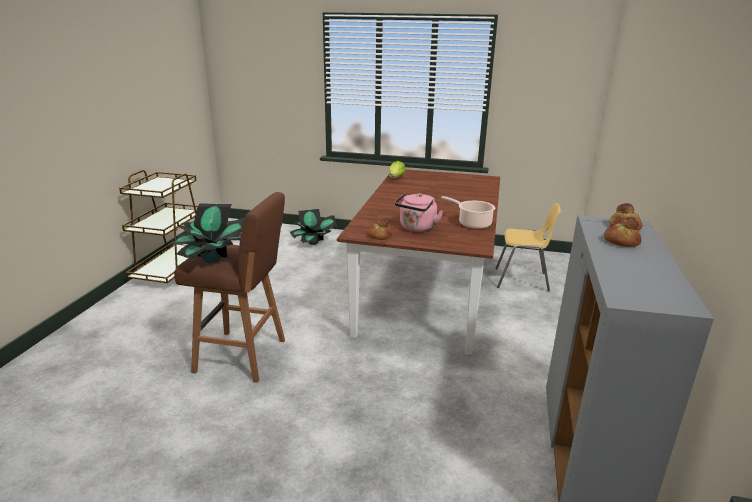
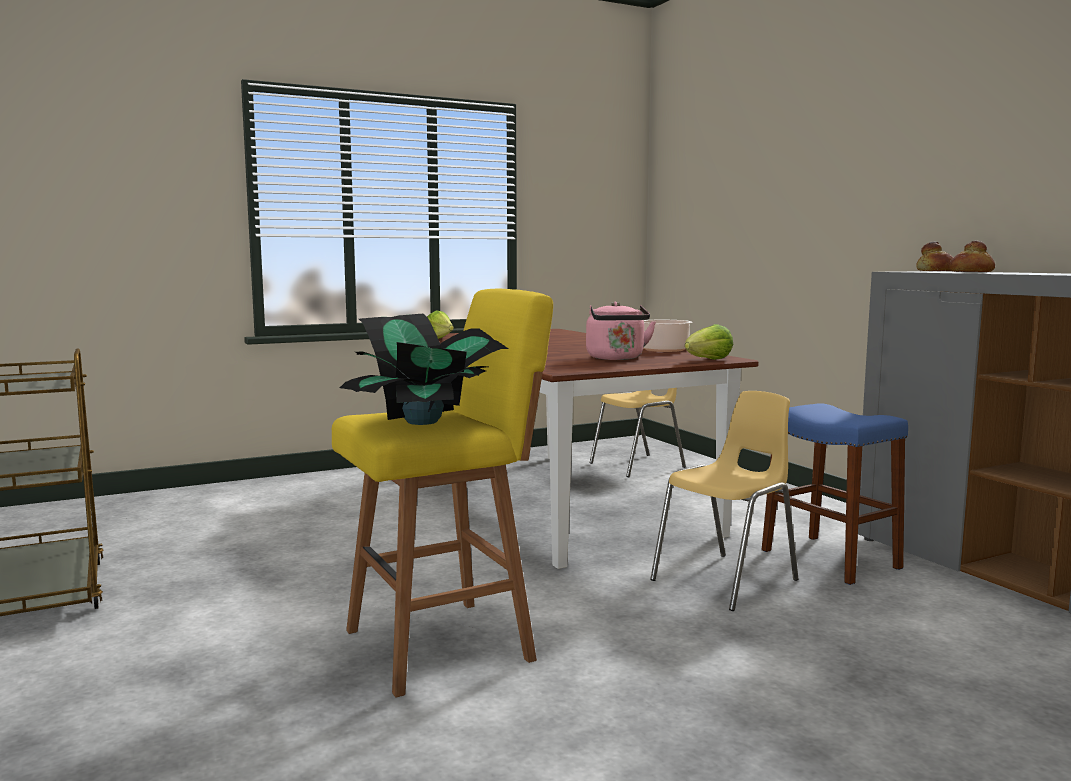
camera: 40 degrees left, 15 degrees down
(244, 356) = (445, 643): brown stool -> yellow stool
(313, 243) = (273, 497): potted plant -> none
(379, 236) = (598, 367): bread -> none
(412, 383) = (727, 580): none -> yellow chair
(459, 246) = (707, 360): none -> lettuce
(497, 397) = (830, 559): none -> blue stool

